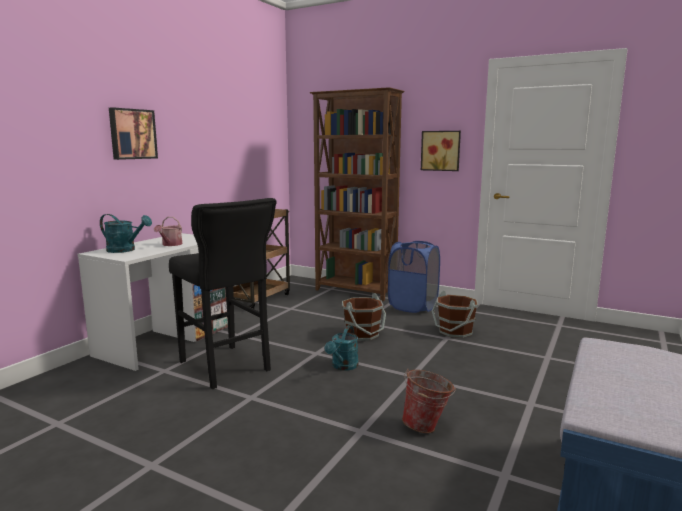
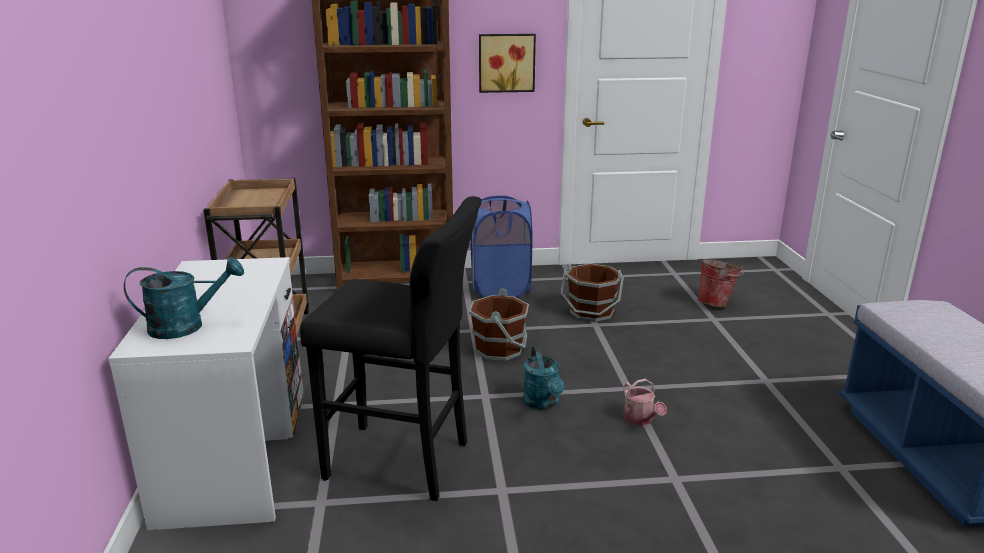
camera: 35 degrees left, 10 degrees up
(132, 134) = (112, 97): picture -> none
(170, 244) = (236, 293): watering can -> watering can (640, 420)
(427, 427) = (723, 445): bucket -> bucket (716, 304)

